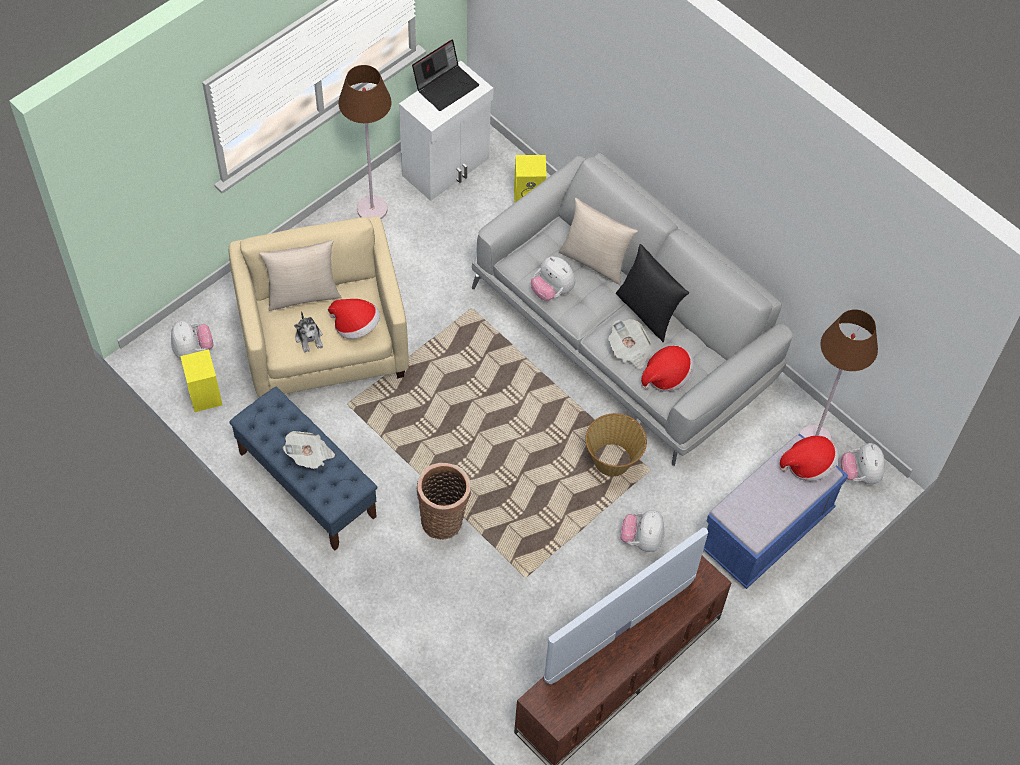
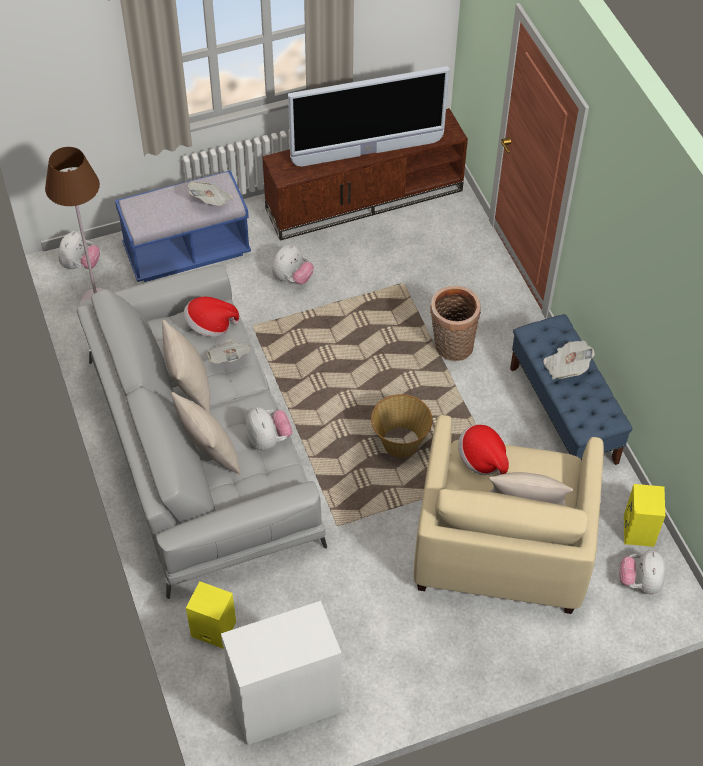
camera: 155 degrees left, 5 degrees down
(309, 338) = (532, 465): plush toy -> none
(372, 209) = (392, 680): brown floor lamp -> none
(446, 86) = (274, 656): laptop -> none
(612, 460) = (280, 344): basket -> basket (400, 443)
(648, 312) = (189, 388): black pillow -> beige pillow
(749, 504) = (211, 201): none -> newspaper
(808, 465) = (143, 211): hat -> none

